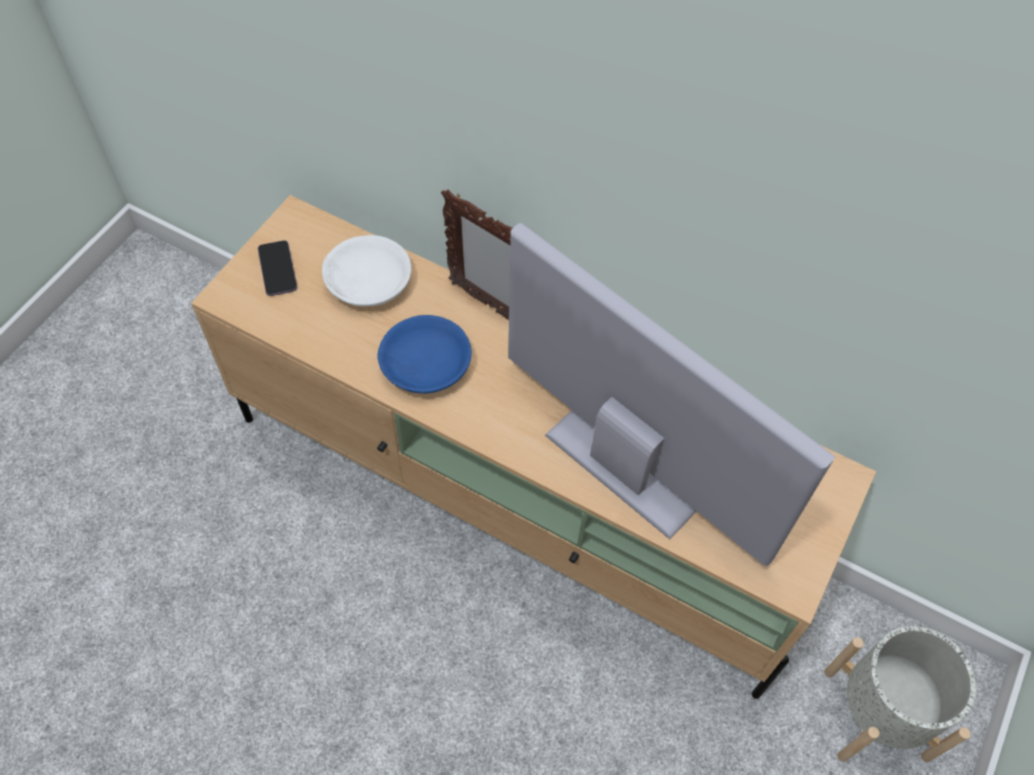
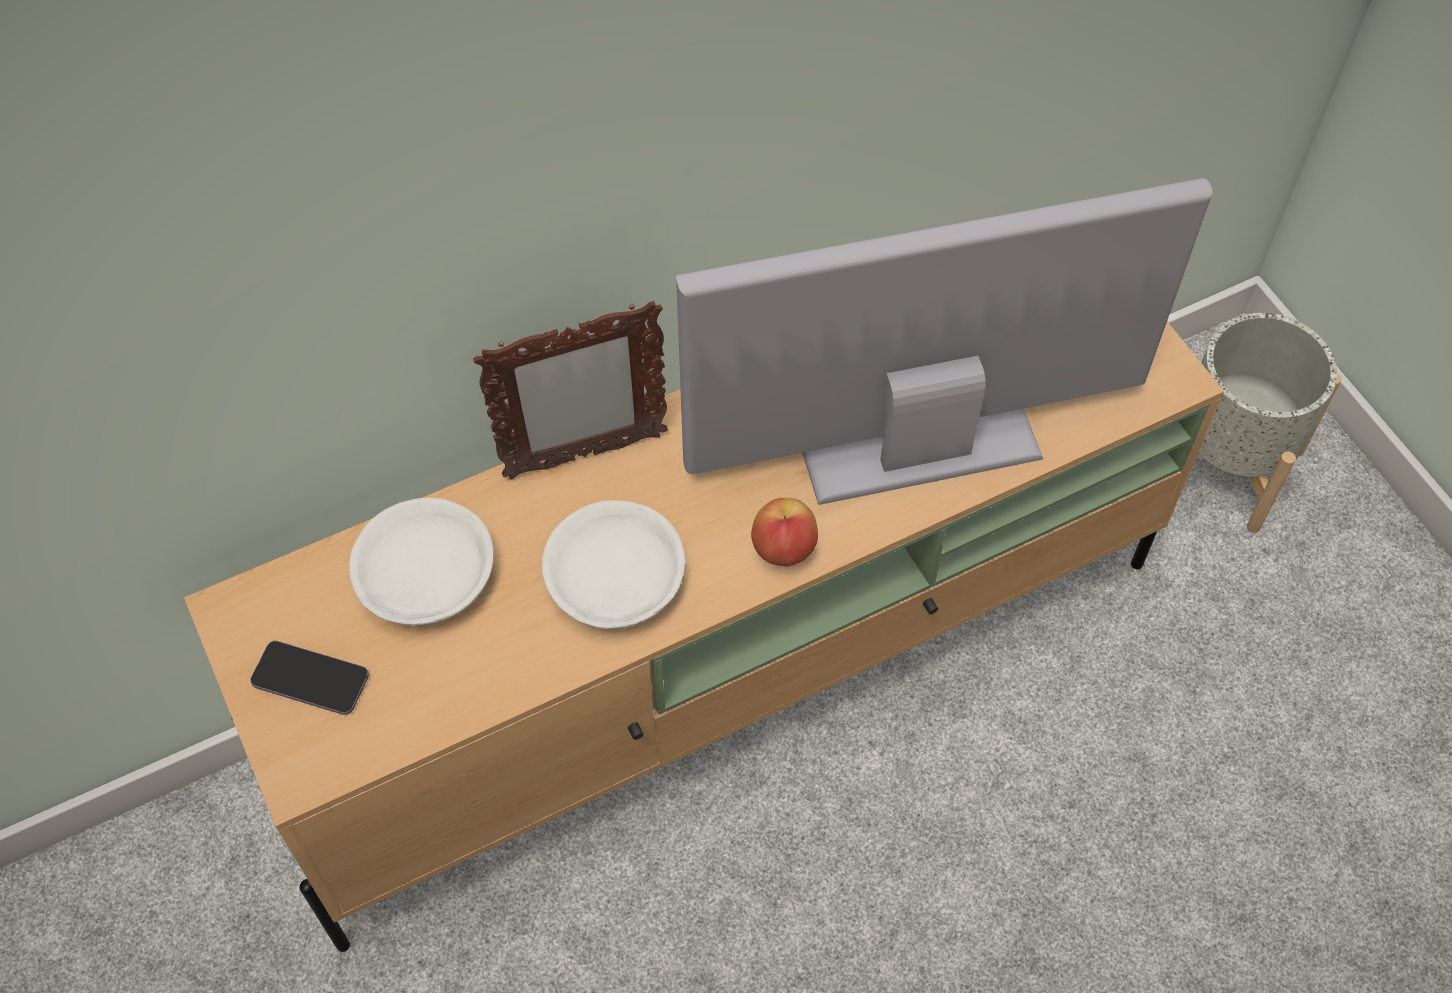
camera: 55 degrees left, 0 degrees up
(424, 364) = (614, 580): blue bowl -> white bowl
(502, 433) = (783, 548): none -> apple

